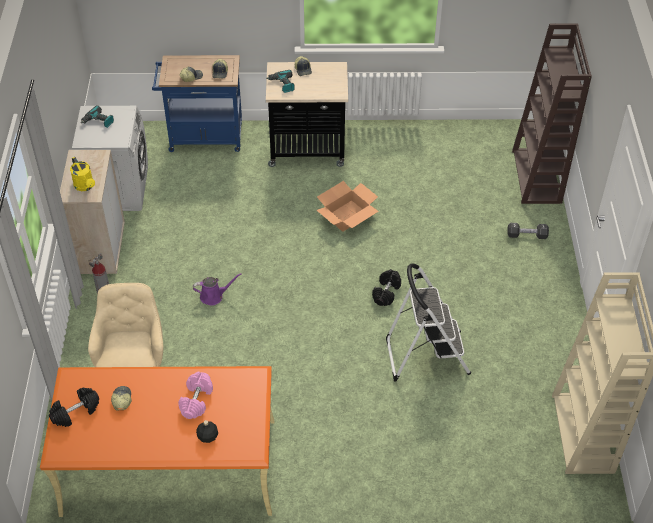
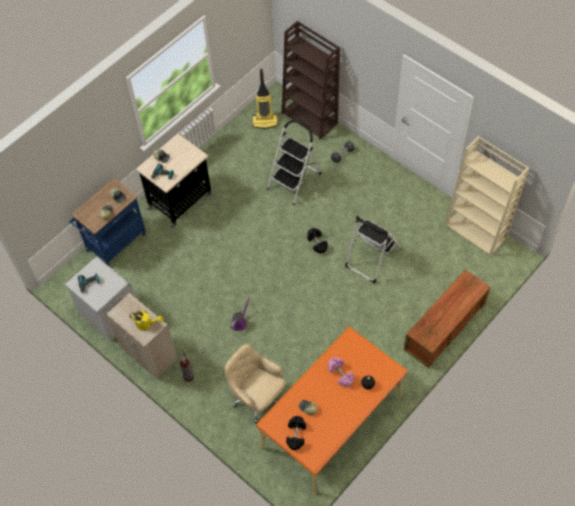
camera: 45 degrees left, 10 degrees up
(347, 216) = (247, 220): cardboard box -> none
(412, 495) = (445, 327): none -> brown bench
(443, 219) = (295, 180): none -> step ladder
(485, 145) = (265, 121): none -> vacuum cleaner

